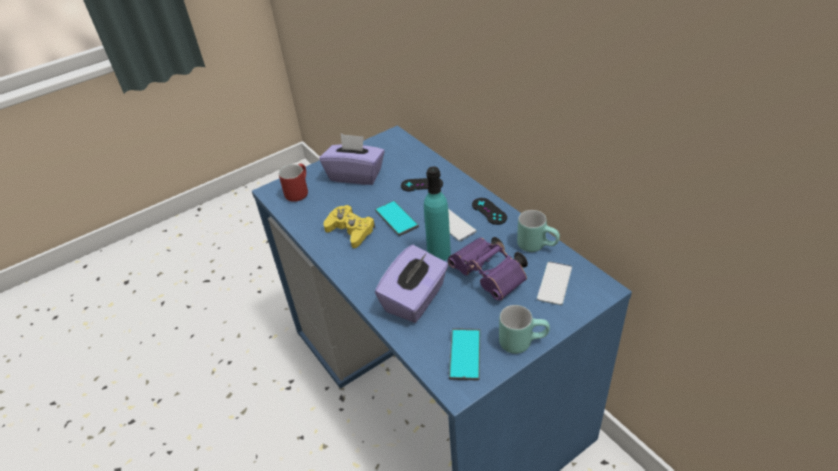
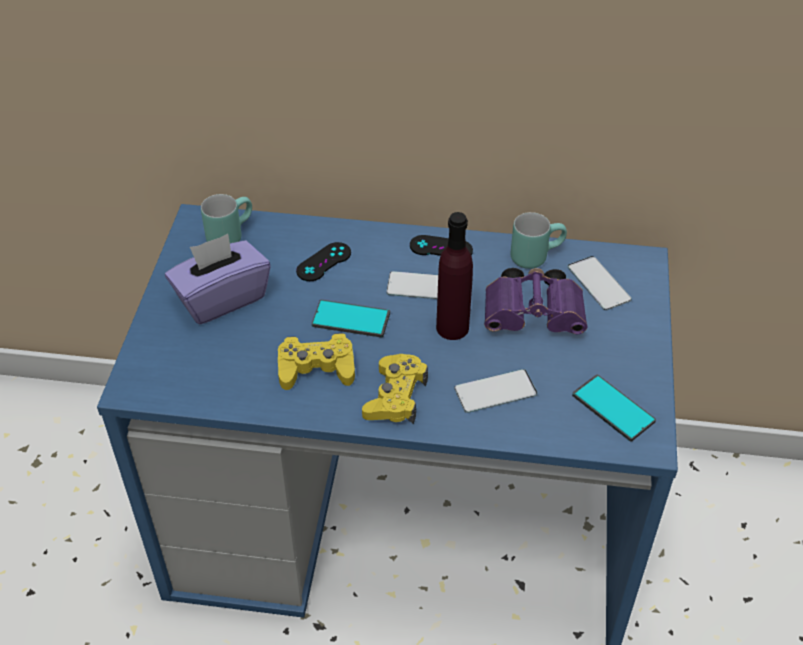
camera: 50 degrees left, 5 degrees up
(297, 191) = (171, 366): red mug -> none
(365, 267) = (395, 396): none -> yellow game controller
(415, 299) = (495, 391): purple tissue box -> phone
(439, 253) = (452, 327): turquoise bottle -> purple bottle
(522, 341) = (642, 358): turquoise mug -> turquoise mug (229, 234)

